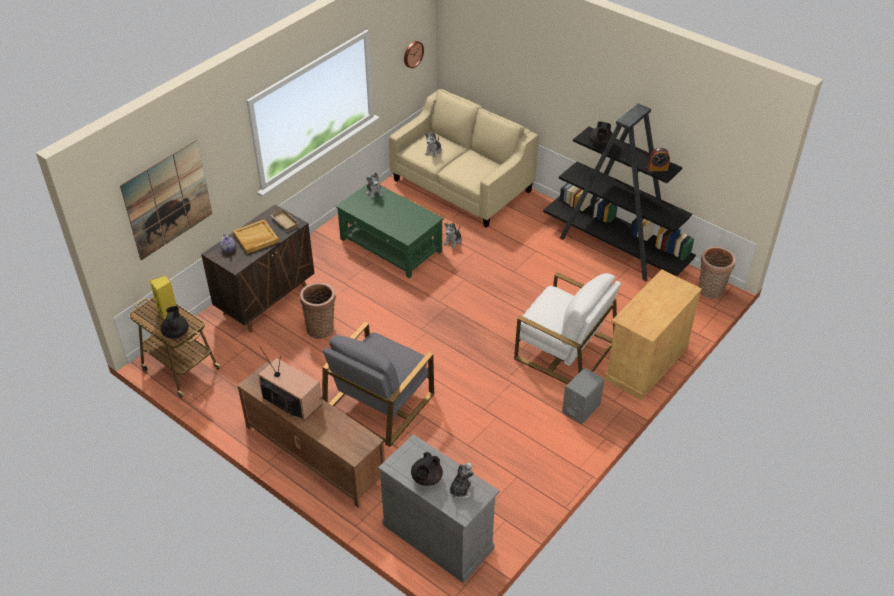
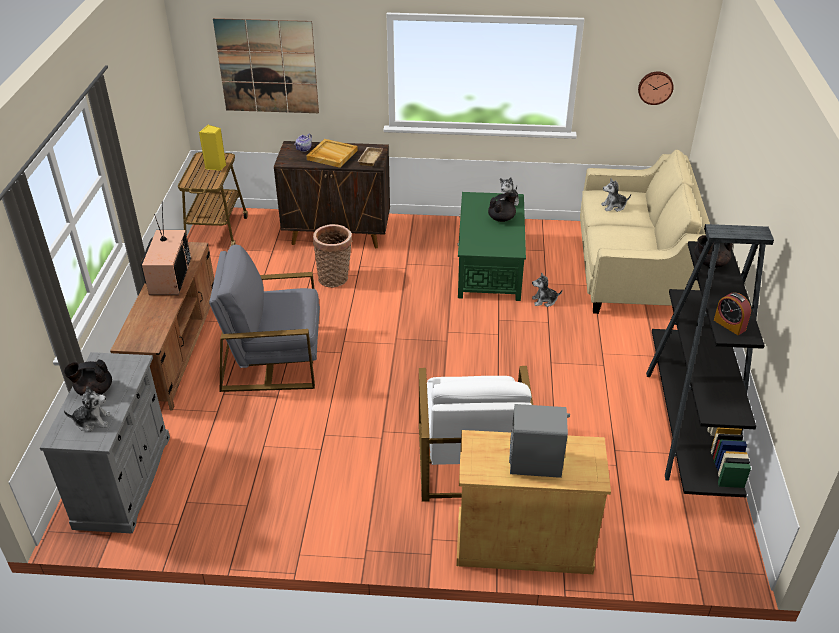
camera: 55 degrees right, 5 degrees down
(176, 333) = (195, 181): black teapot -> black teapot (502, 218)
(581, 409) = (393, 514): grey speaker -> grey speaker (535, 462)
(710, 291) = (724, 553): basket -> none

